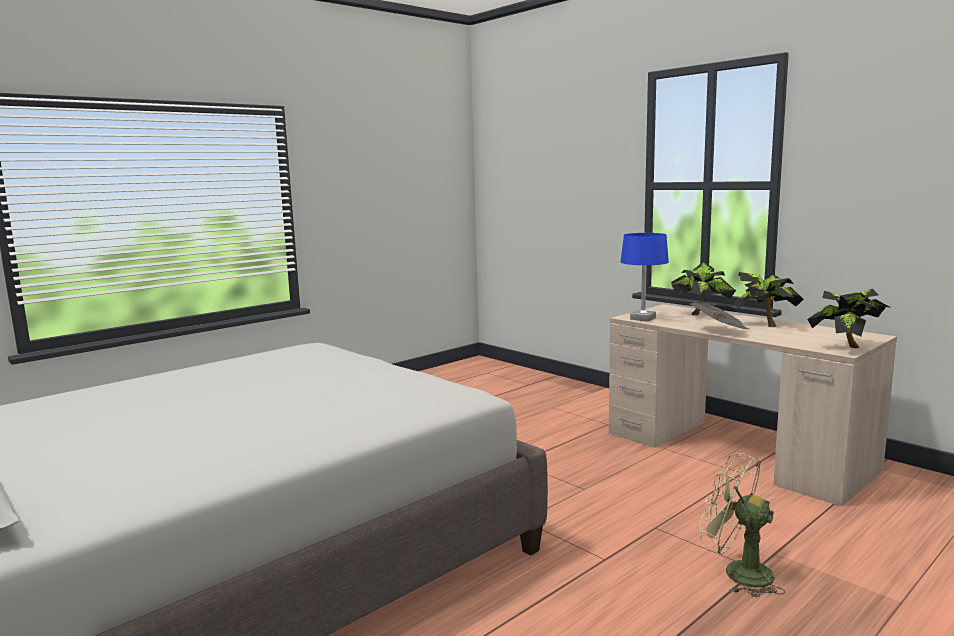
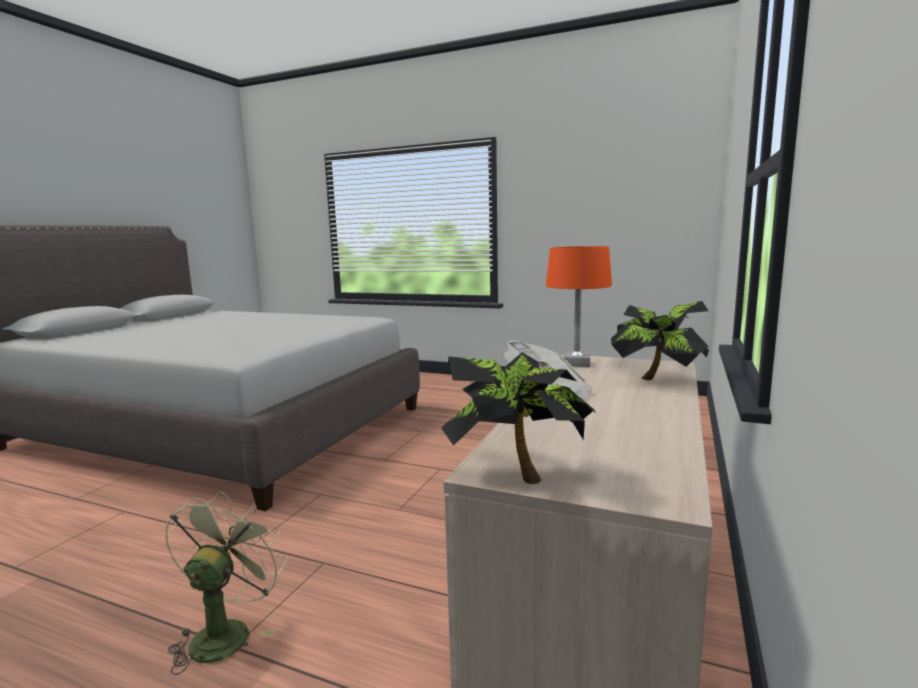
camera: 65 degrees right, 0 degrees up
(643, 318) = (577, 363): blue table lamp -> orange table lamp
(765, 324) = (638, 415): potted plant -> none

